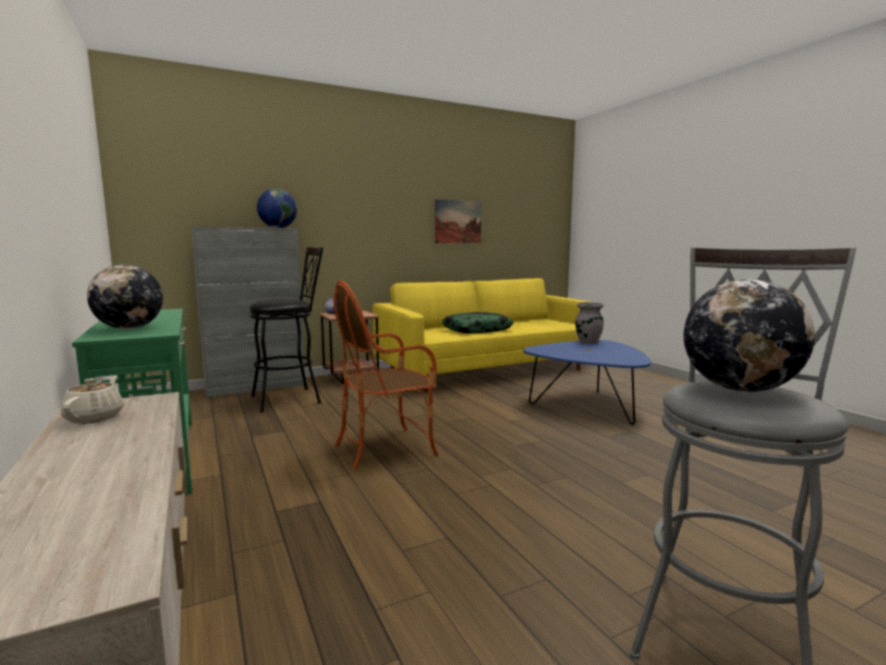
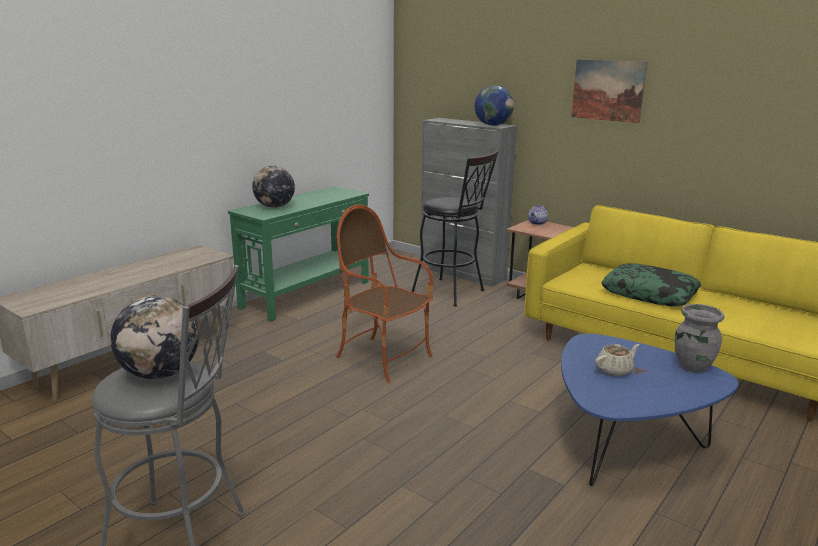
camera: 65 degrees right, 10 degrees up
(95, 417) = (181, 256): beige teapot -> beige teapot (615, 370)
(458, 222) = (735, 132): picture -> picture (608, 90)

